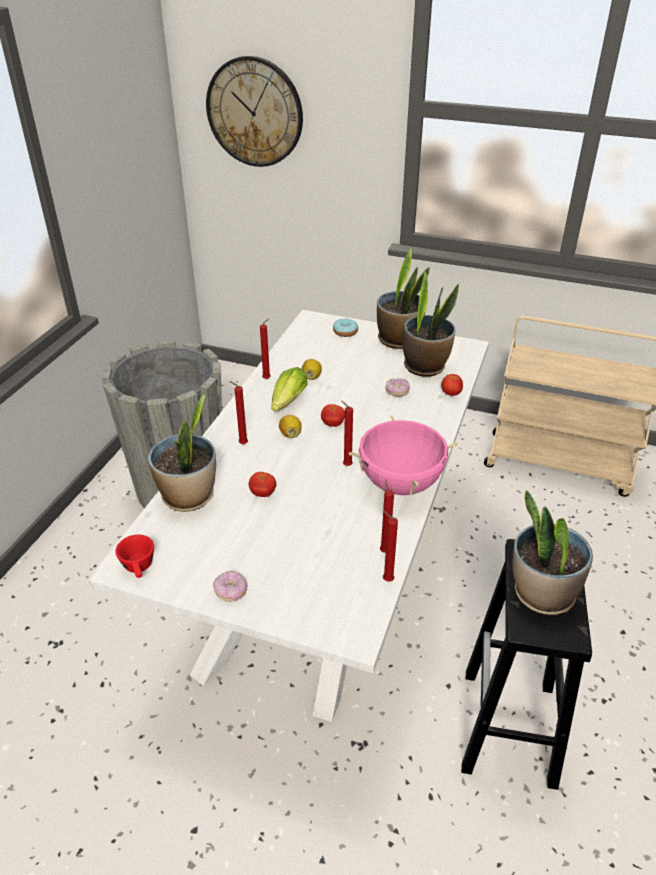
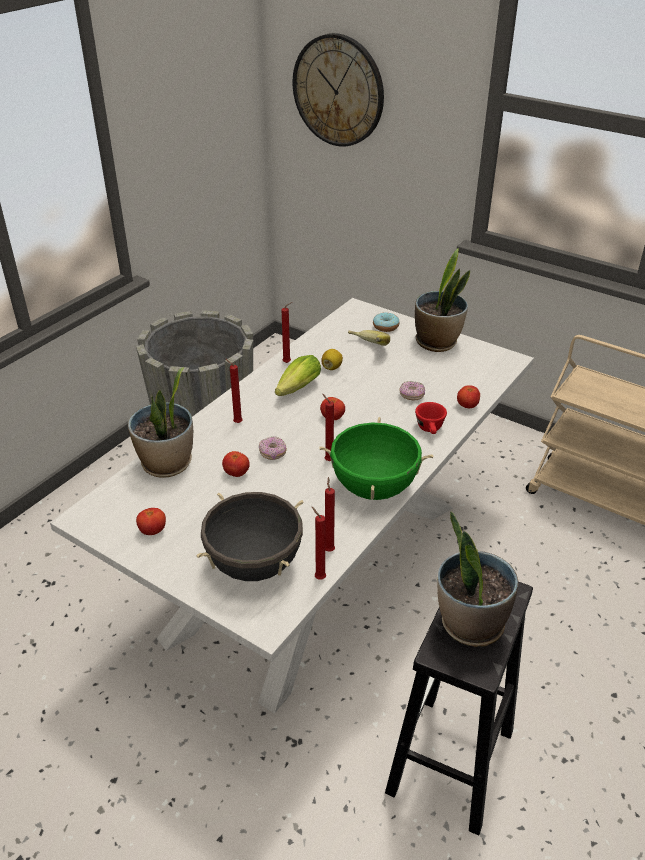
camera: 15 degrees right, 0 degrees up
(139, 568) = (97, 521): red cup -> red cup (430, 429)
(202, 567) = (153, 531): none -> tomato
(231, 591) = (169, 558): donut -> donut (272, 453)
(290, 434) = (287, 421): lemon -> none
(319, 580) = (254, 565): none -> black cooking pot
(337, 354) = (367, 348): none -> banana
(401, 484) = (374, 488): pink cooking pot -> green cooking pot
(425, 366) = (453, 374): potted plant -> none

